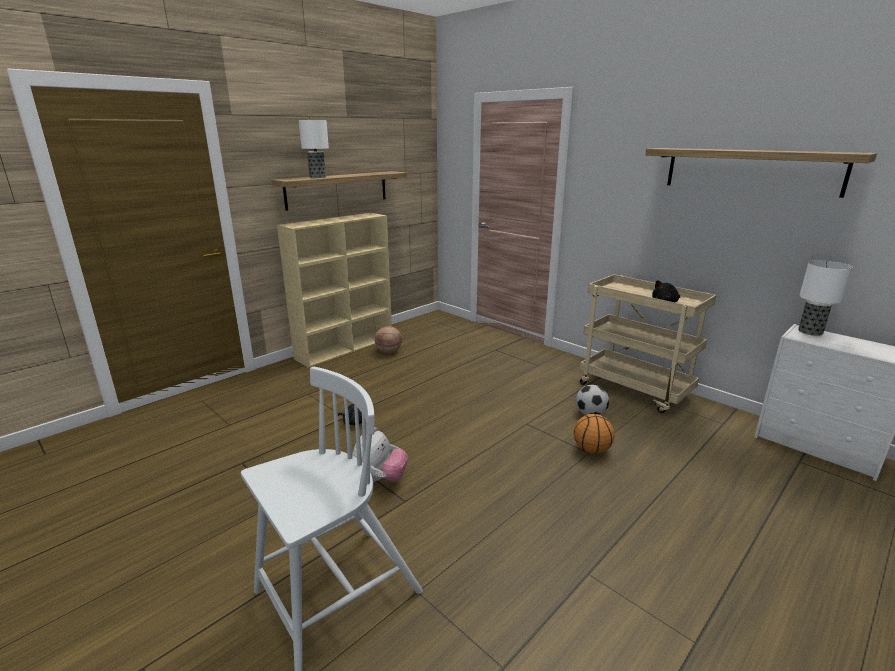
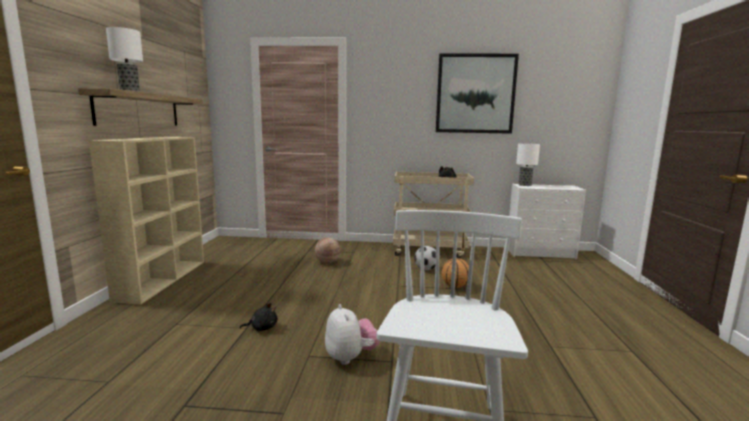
camera: 40 degrees left, 10 degrees down
(388, 352) = (216, 272): basketball -> basketball (327, 262)
(750, 170) = (475, 94): shelf -> picture

